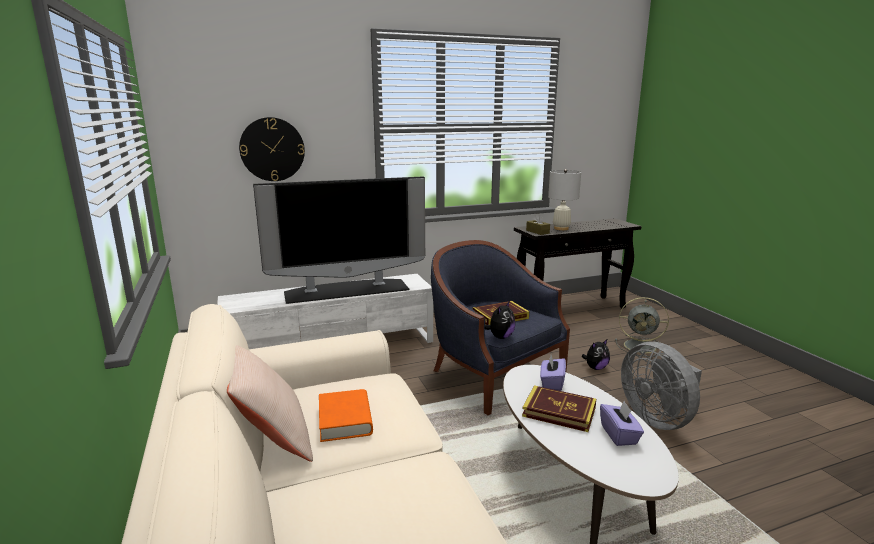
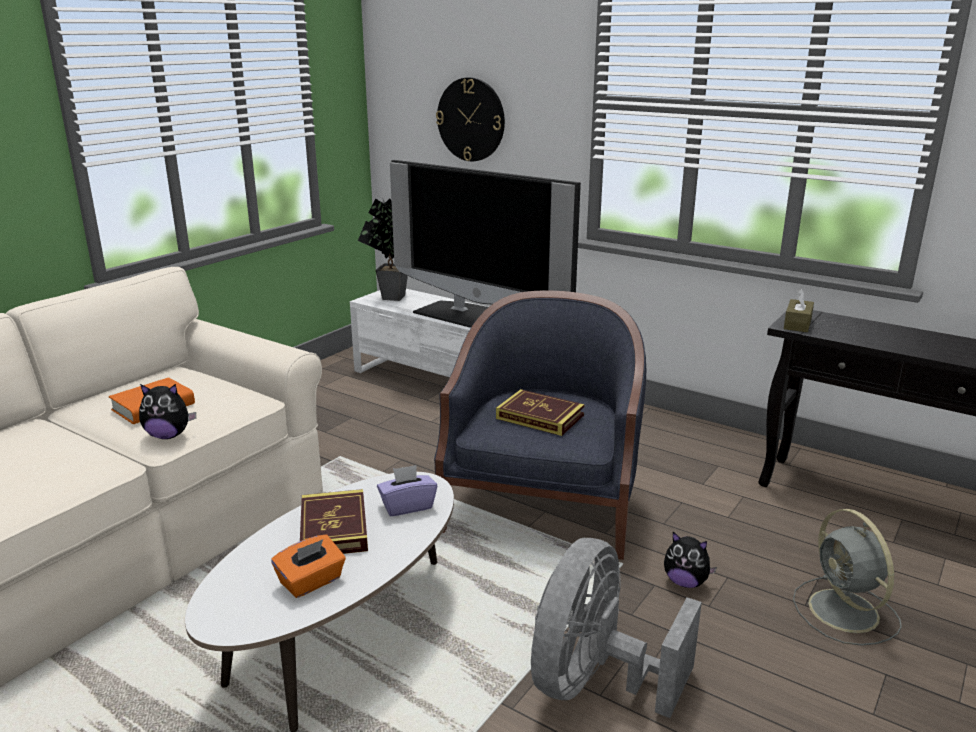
camera: 55 degrees right, 5 degrees up
(242, 302) = (390, 298): none -> potted plant
(271, 437) = (110, 391): beige pillow -> none
(500, 337) = (478, 435): plush toy -> plush toy (169, 435)
(561, 228) = (862, 333): white table lamp -> none
(619, 435) = (311, 582): purple tissue box -> orange tissue box

